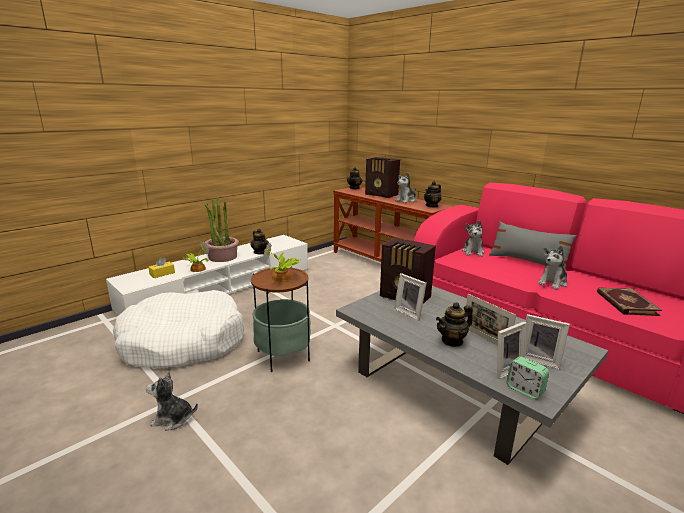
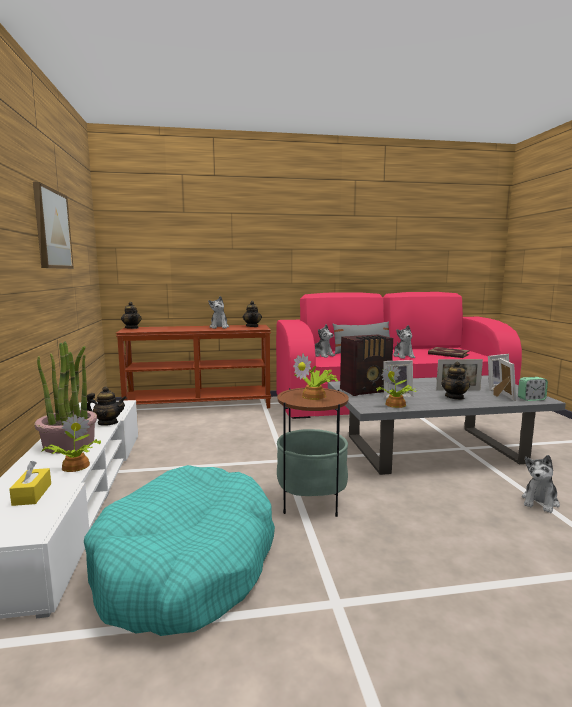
camera: 55 degrees left, 10 degrees down
(173, 419) = (380, 612): plush toy -> plush toy (540, 502)
(183, 342) = (186, 564): white dog bed -> turquoise dog bed
(264, 118) = (52, 229): none -> picture
(379, 317) = (395, 405): none -> potted plant
(381, 195) = (182, 327): radio -> none

